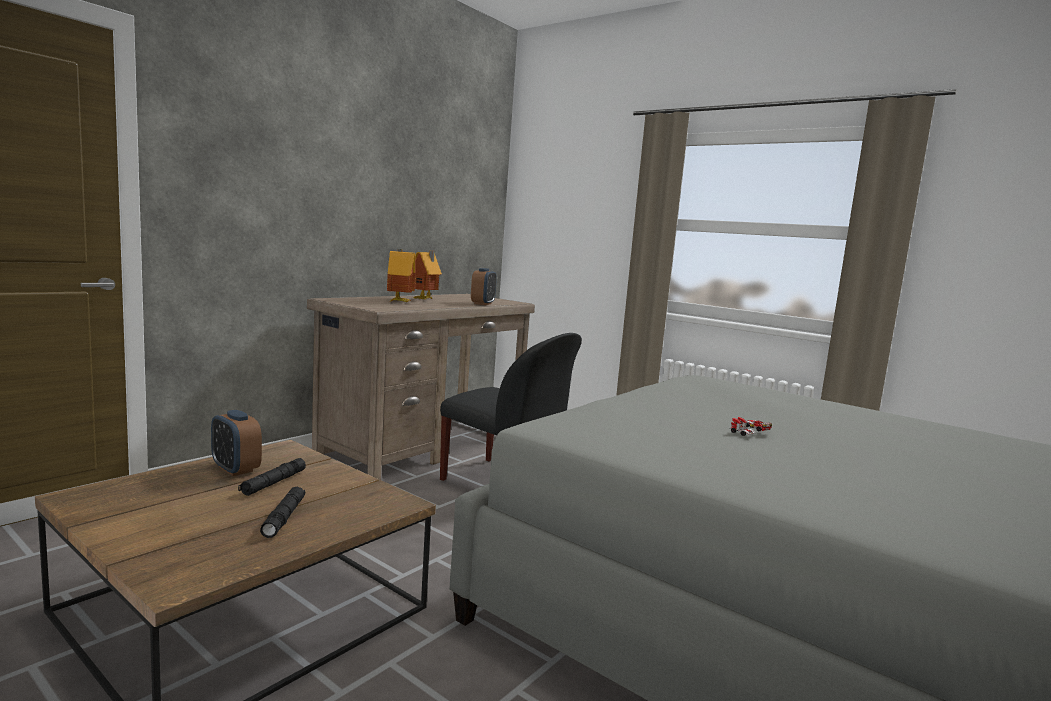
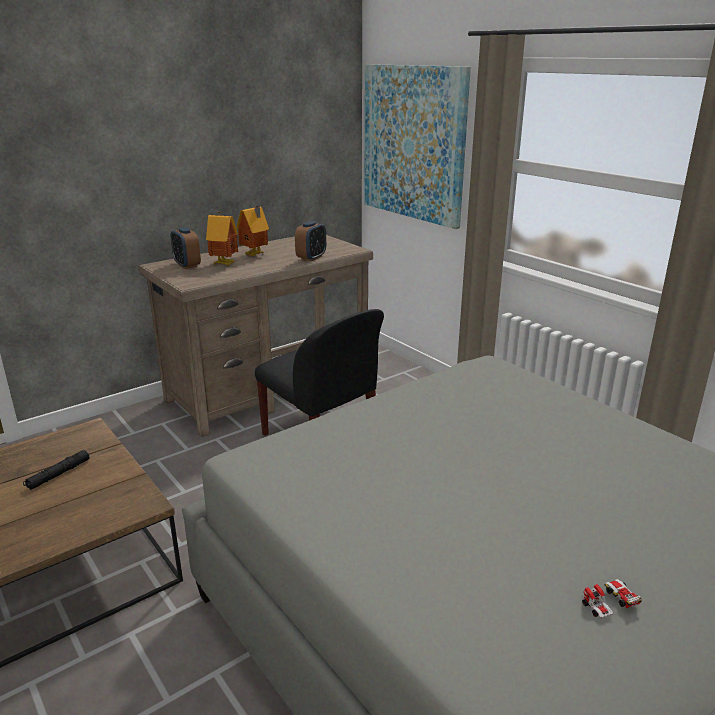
camera: 15 degrees right, 15 degrees up
(235, 469) = (38, 456): alarm clock -> alarm clock (187, 265)
(284, 517) = (45, 517): black flashlight -> none
(564, 214) = (413, 143): none -> picture
(748, 432) = (447, 469): toy car -> toy car (608, 603)

